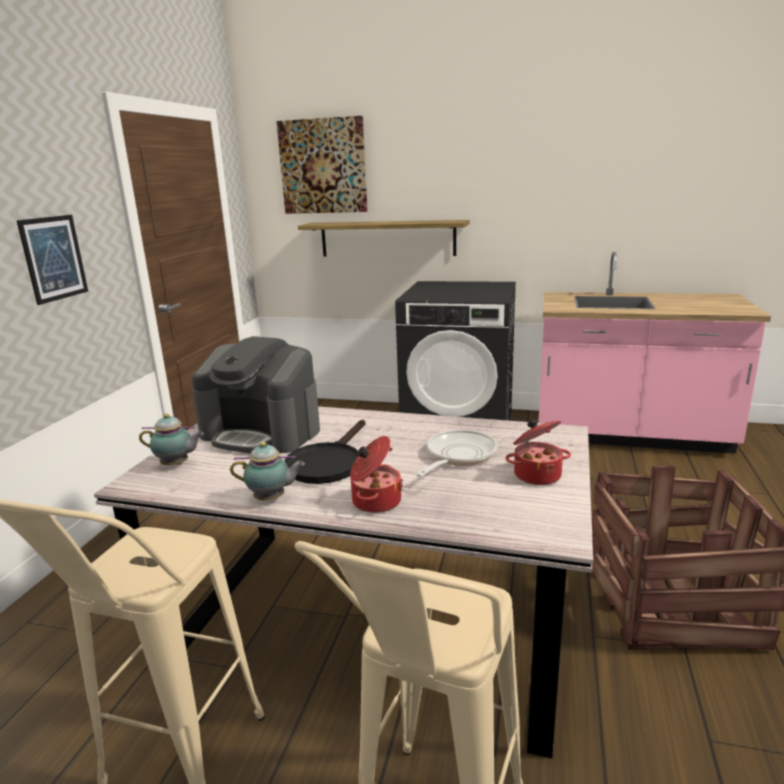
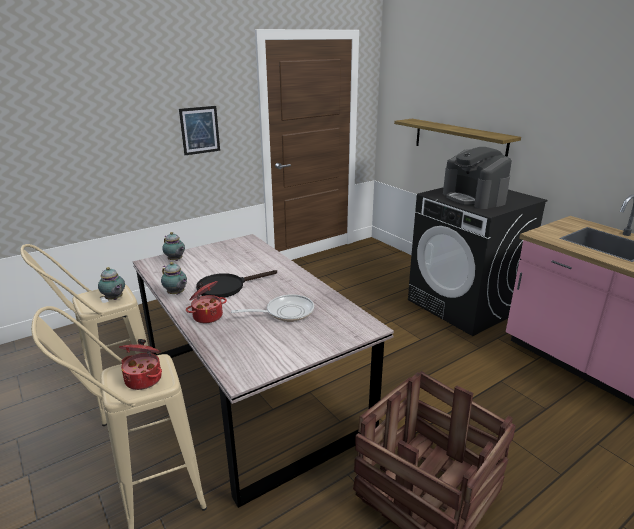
camera: 40 degrees right, 5 degrees up
(169, 552) = (114, 299): none -> teapot
(262, 432) = (232, 258): coffee machine -> coffee machine (474, 198)
(323, 166) = (426, 76): picture -> none
(536, 474) = (300, 342): cooking pot -> cooking pot (144, 378)

